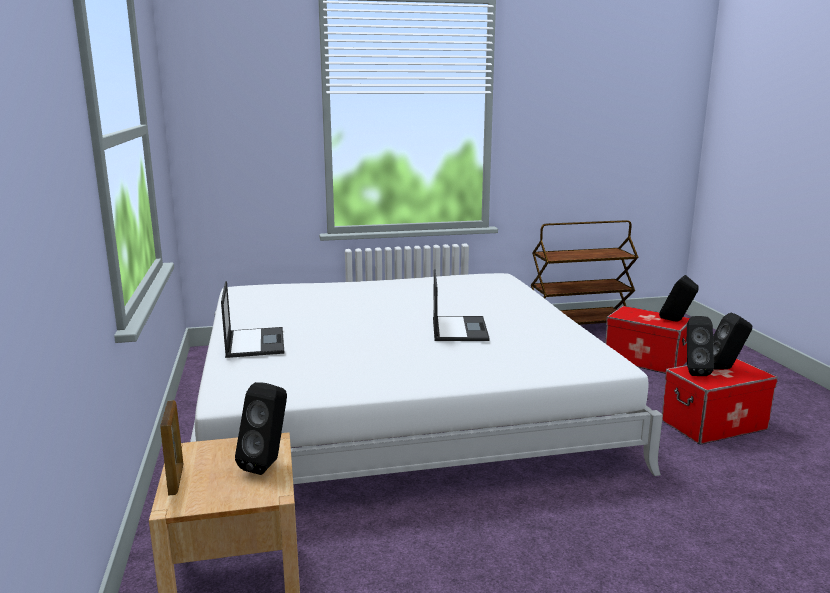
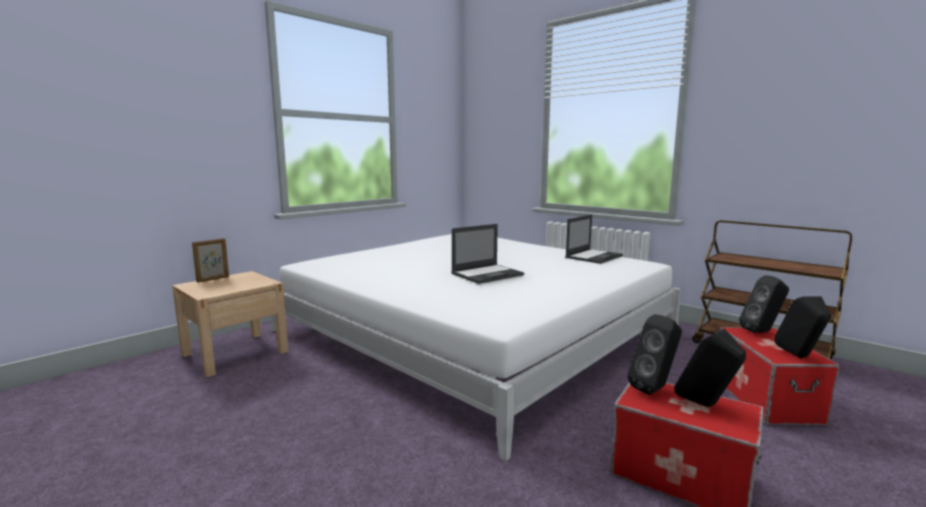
camera: 55 degrees right, 5 degrees down
(255, 342) = (385, 251): laptop -> laptop (594, 256)
(268, 464) = (239, 287): black speaker -> black speaker (762, 332)

